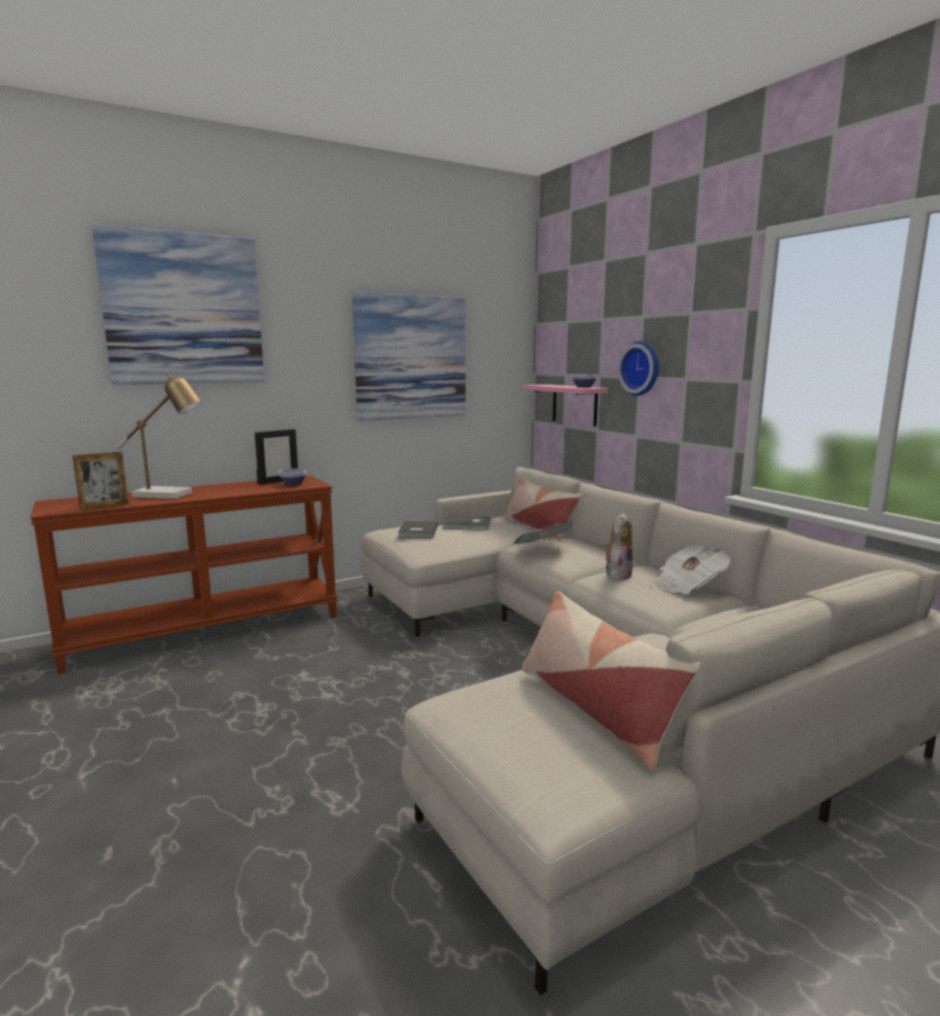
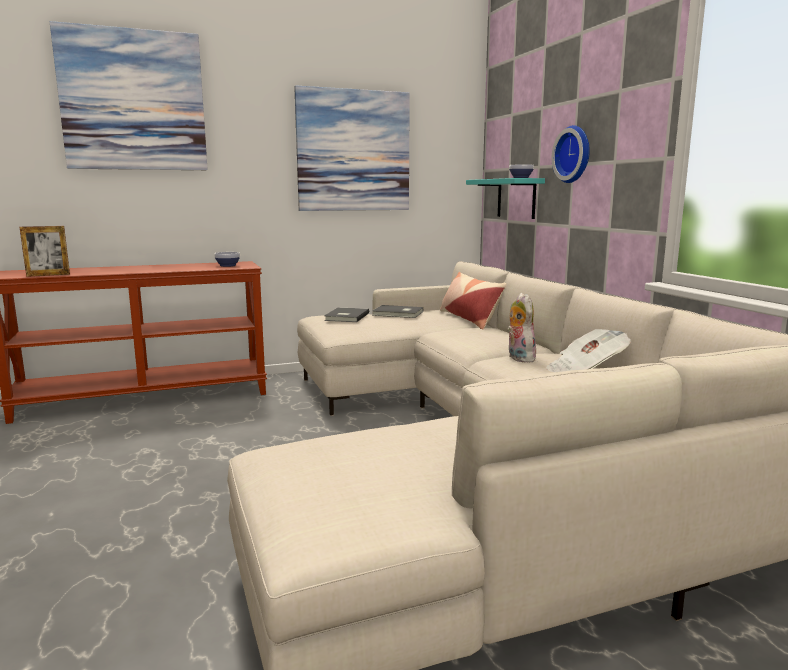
camera: 10 degrees right, 0 degrees up
(170, 495) = (112, 269): table lamp -> none
(278, 481) = (217, 263): picture frame -> none
(541, 549) = (456, 335): newspaper -> none
(574, 404) = (516, 198): pink shelf -> turquoise shelf
(596, 707) = (410, 464): pillow -> none
(617, 575) = (518, 358): plush toy -> plush toy turned 60 degrees counterclockwise

